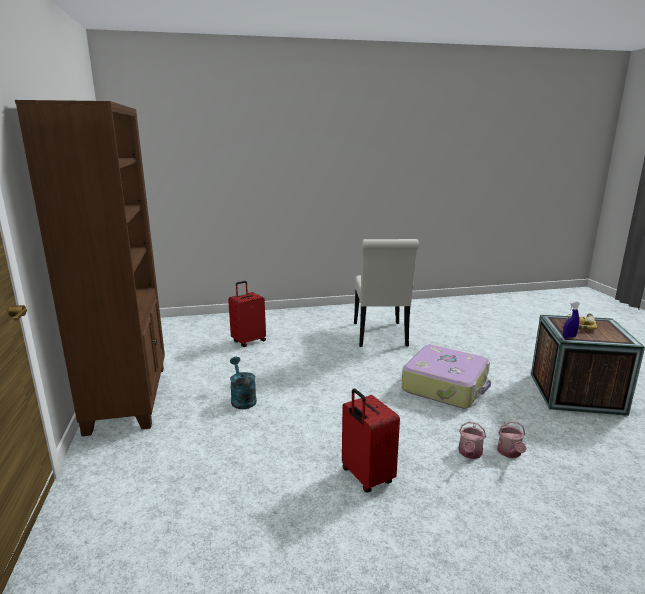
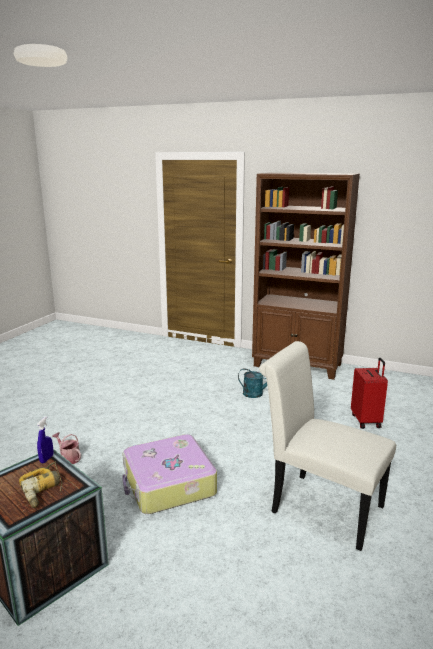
camera: 125 degrees right, 0 degrees up
(366, 477) = (132, 404): red suitcase -> none
(469, 454) = (93, 443): watering can -> none

